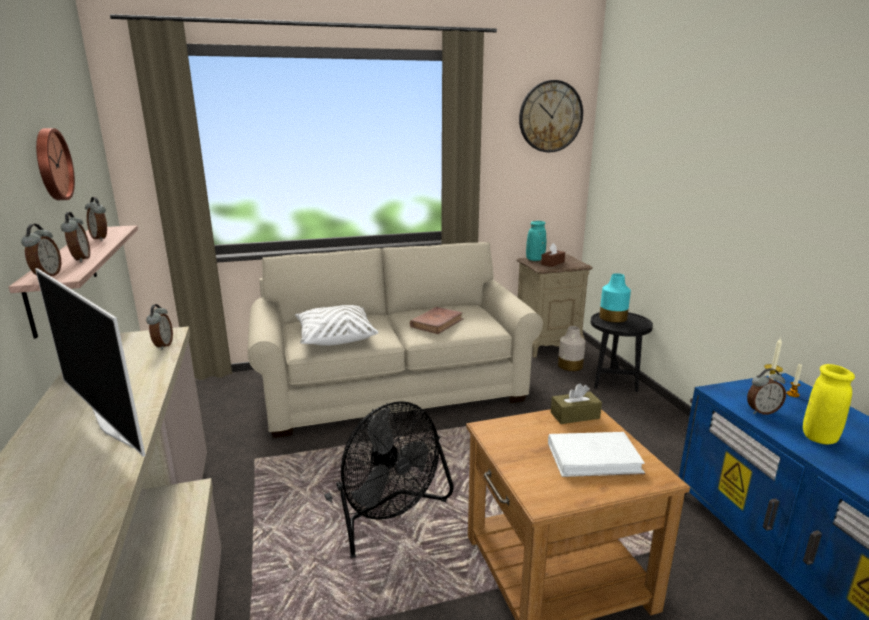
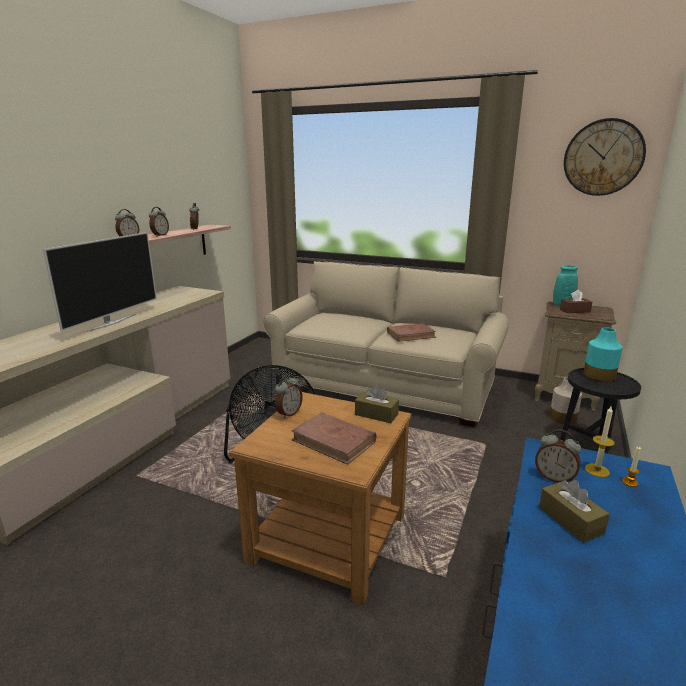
camera: 40 degrees right, 0 degrees up
(51, 164) = (175, 181): wall clock -> none
(113, 426) = (111, 322): television -> television turned 150 degrees counterclockwise
(162, 346) = (194, 297): alarm clock -> alarm clock (288, 413)
(335, 337) = (329, 326): white pillow -> none
(594, 458) = (334, 441): white book -> brown book
(819, 437) = (570, 520): yellow vase -> brown tissue box

